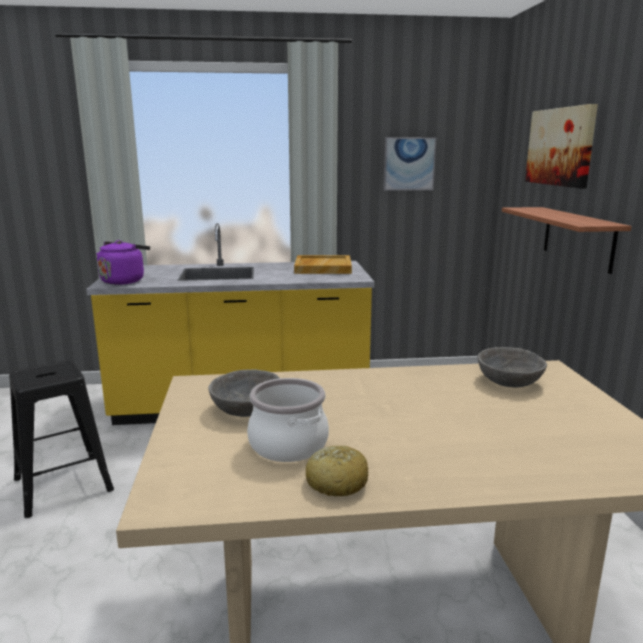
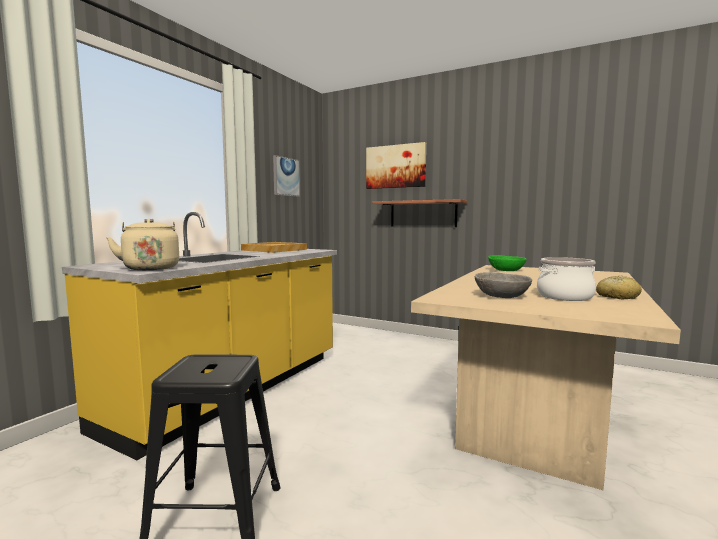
camera: 55 degrees left, 10 degrees down
(124, 281) = (151, 268): purple kettle -> beige kettle
(509, 381) = (506, 270): grey bowl -> green bowl

